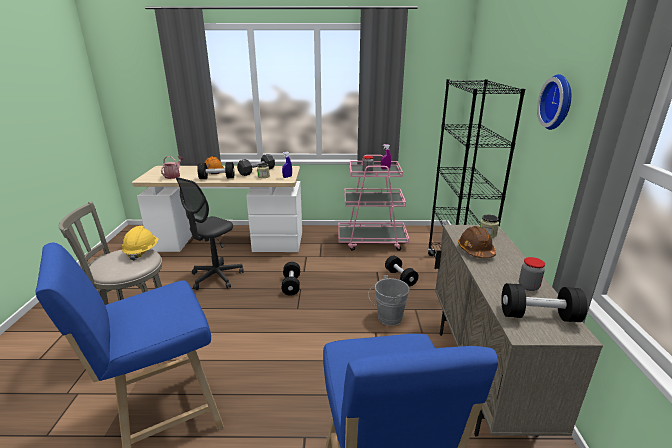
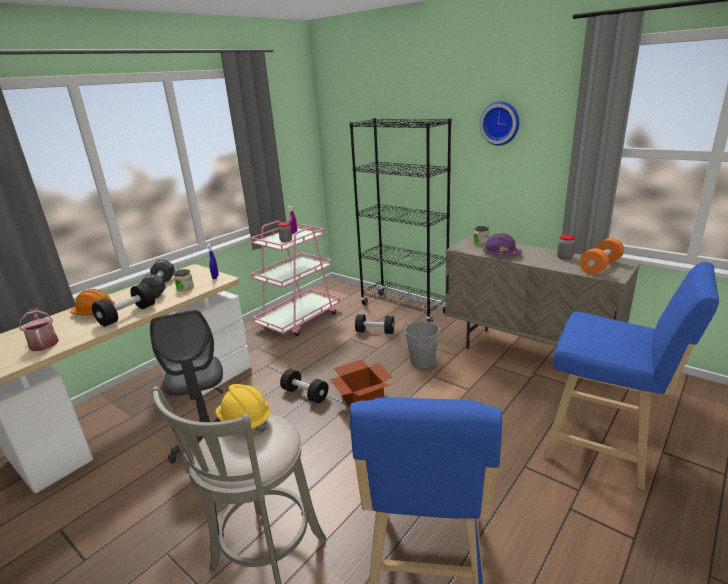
camera: 50 degrees left, 0 degrees up
(310, 310) = (362, 398): none -> cardboard box
(475, 251) = (501, 254): brown hard hat -> purple hard hat
(538, 316) = (600, 266): black dumbbell -> orange dumbbell

